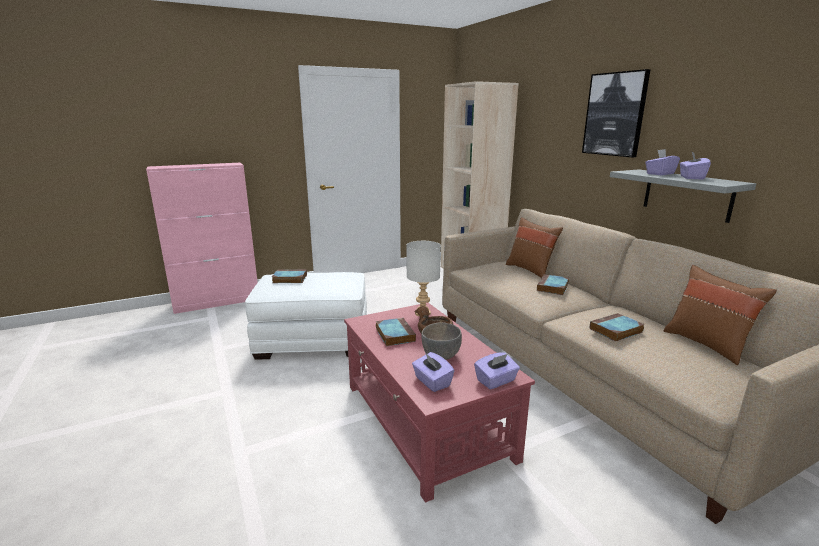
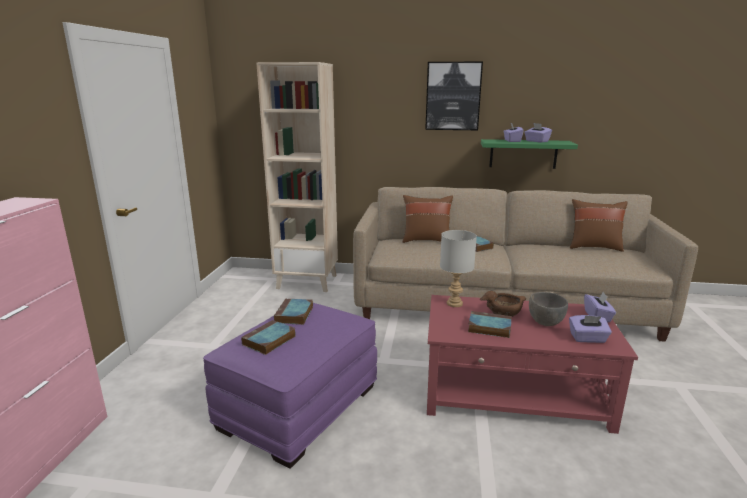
camera: 55 degrees left, 0 degrees up
(314, 340) = (299, 406): white ottoman -> purple ottoman
(615, 331) = (563, 257): book -> book (294, 315)
(687, 195) = (523, 154): grey shelf -> green shelf

